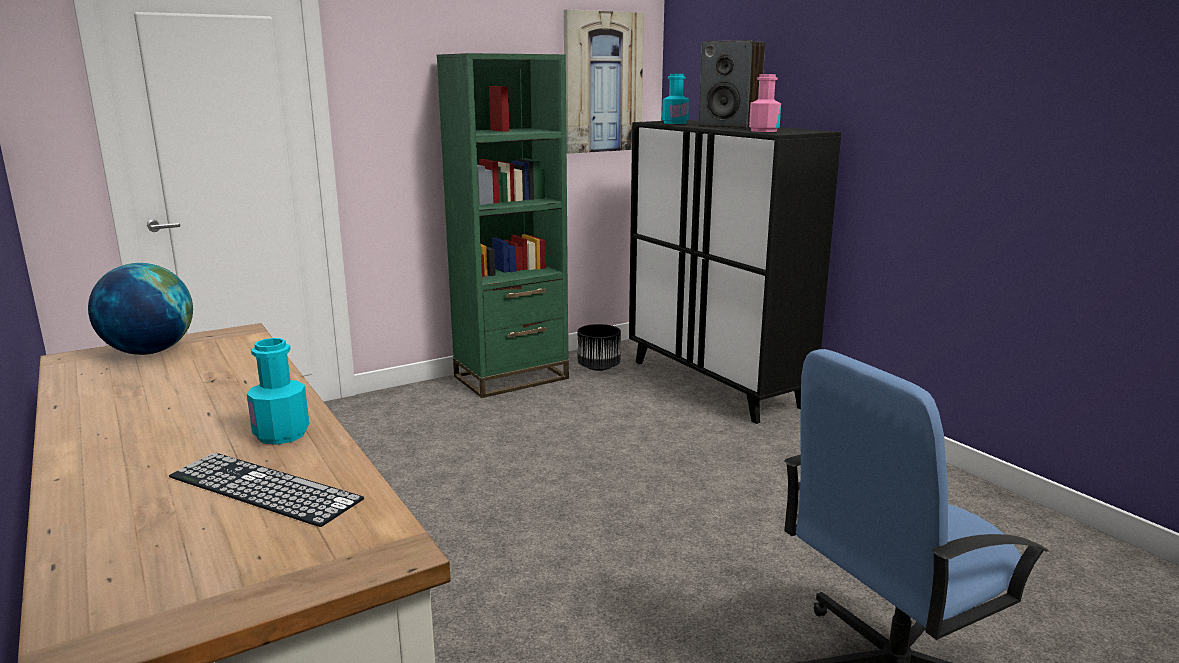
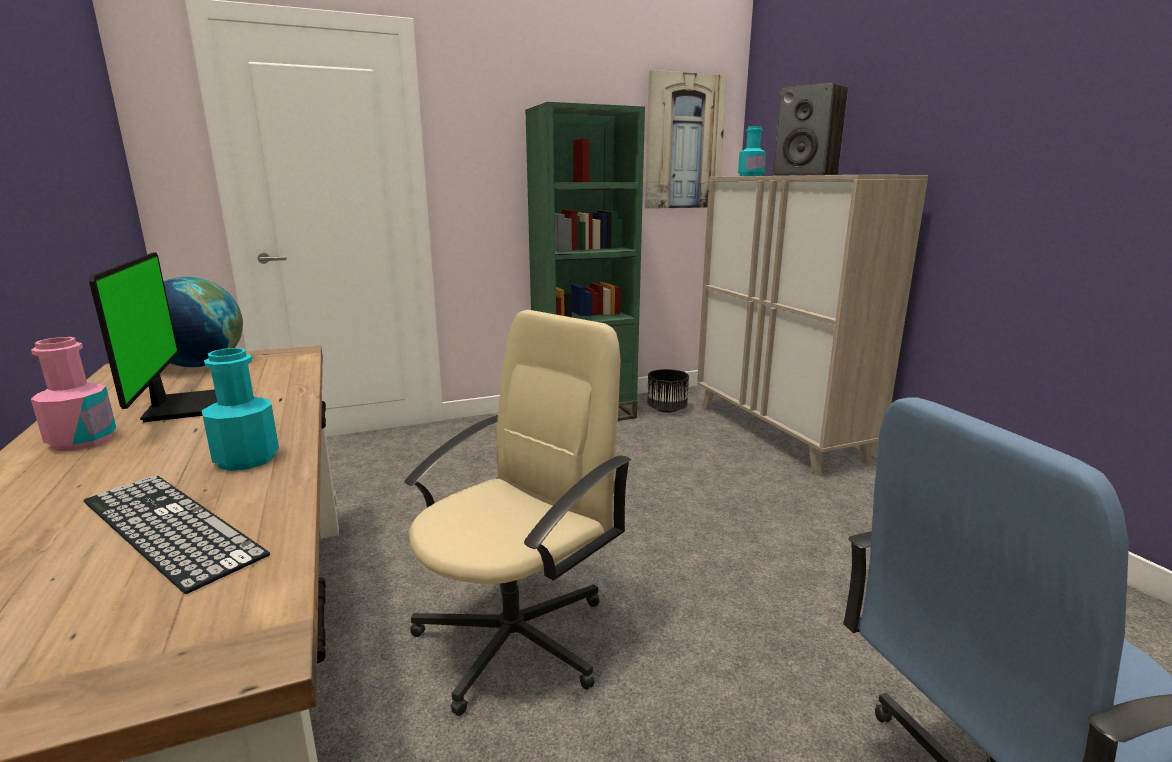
camera: 10 degrees right, 0 degrees up
(178, 393) = (186, 406): none -> monitor
(497, 589) = (516, 637): none -> beige office chair
(715, 384) = (778, 432): black cabinet -> beige cabinet
(764, 131) = (842, 174): pink bottle -> pink bottle (82, 441)

